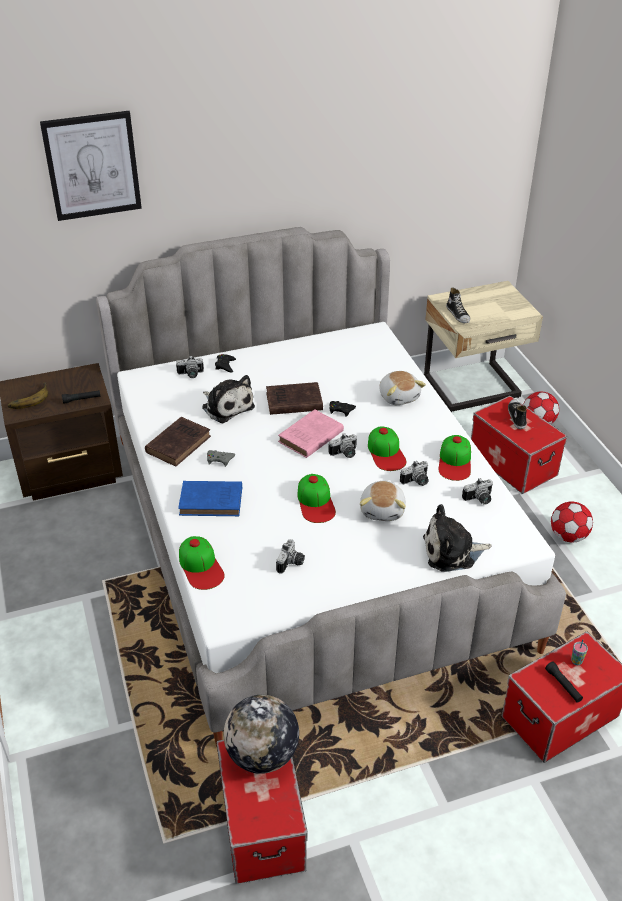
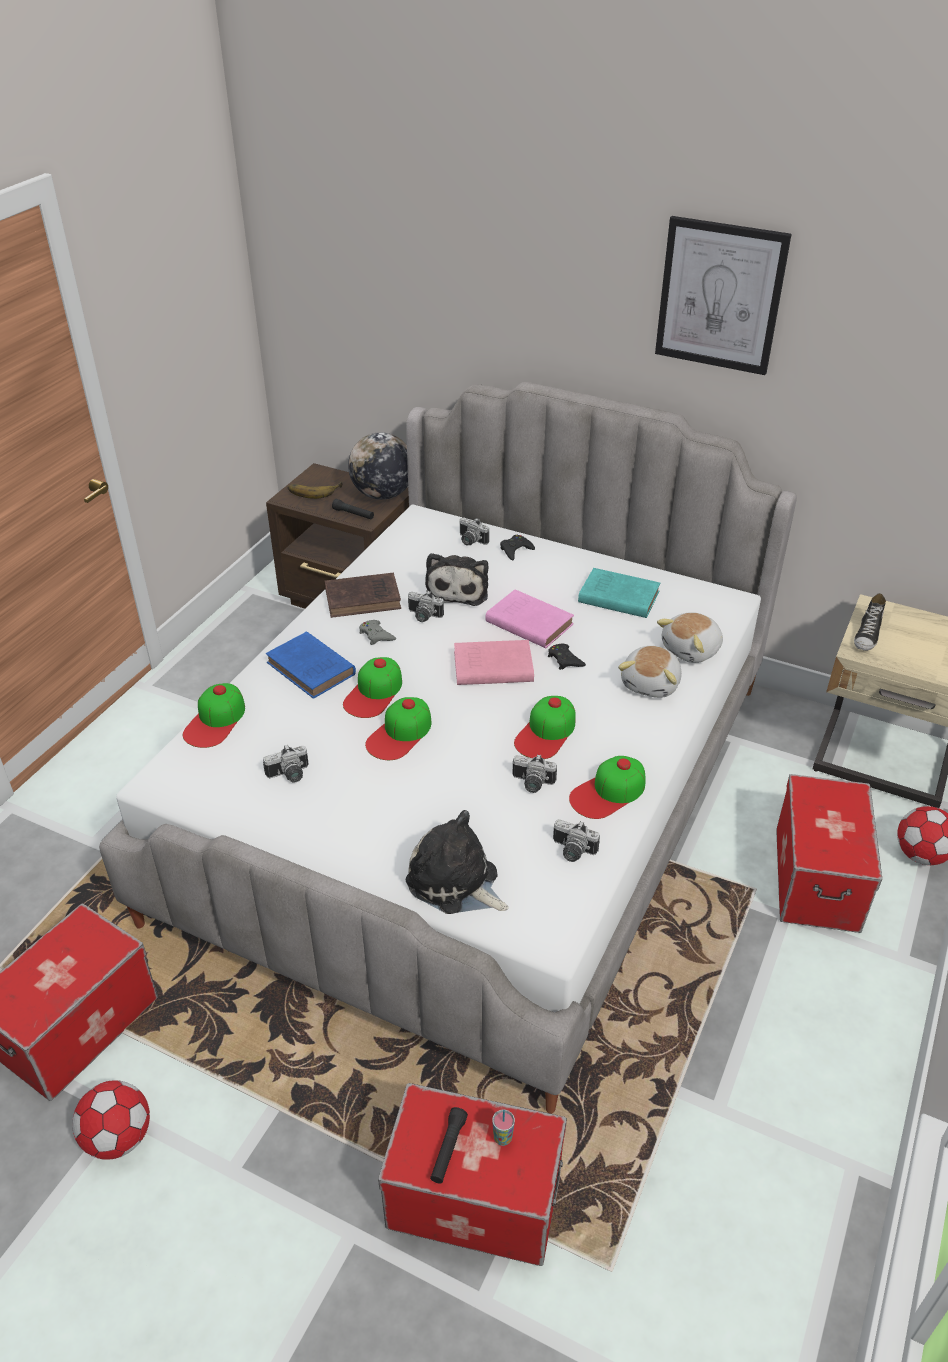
camera: 45 degrees right, 0 degrees up
(92, 166) = (439, 242): picture -> picture (720, 296)
(262, 755) = (93, 948): globe -> globe (383, 495)
(268, 491) = (374, 693): none -> cap
(292, 402) = (527, 622): brown book -> pink book
(318, 361) = (616, 597): none -> turquoise book
(345, 454) = (501, 706): camera -> camera (423, 616)
(383, 510) = (452, 788): plush toy -> plush toy (692, 650)
(516, 416) = (840, 813): shoe -> none
(568, 536) = (773, 1012): football -> football (119, 1137)

